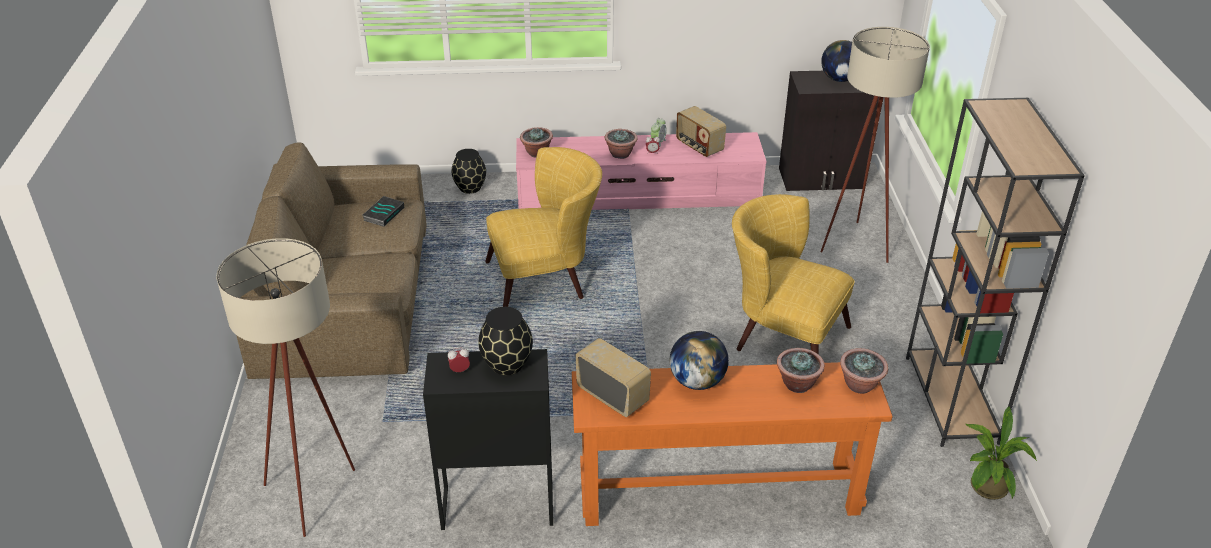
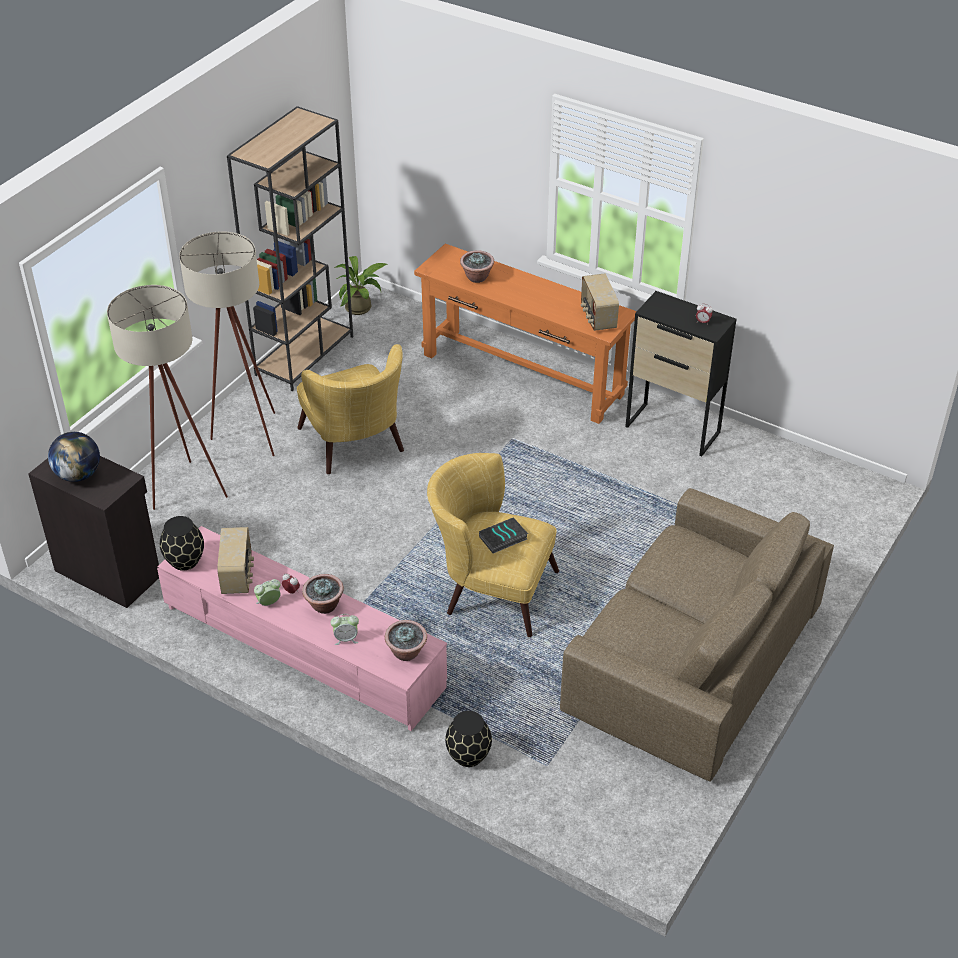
camera: 145 degrees left, 5 degrees up
(318, 491) = (794, 493): beige floor lamp -> beige floor lamp (244, 436)
(383, 213) = (632, 630): book -> book (503, 539)
(507, 363) = (668, 314): black vase -> black vase (184, 561)
(585, 145) = (346, 638): none -> alarm clock
(697, 381) = (536, 303): globe -> none
(860, 385) = (441, 262): potted plant -> none

